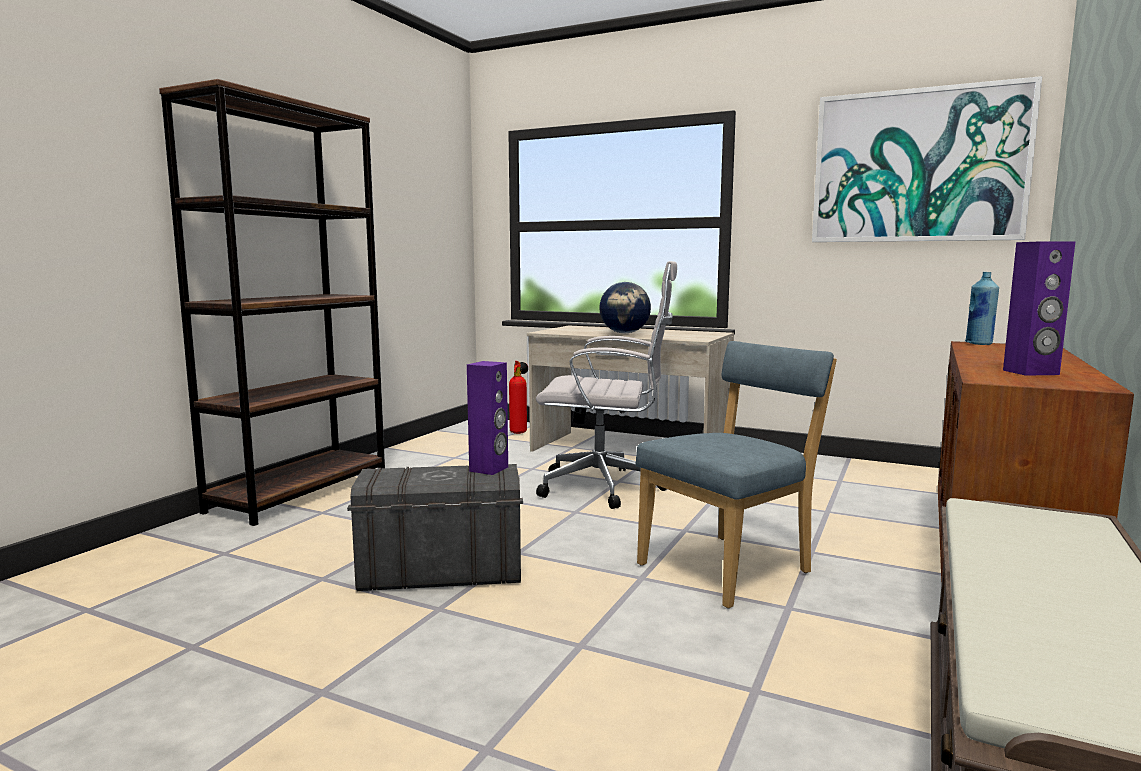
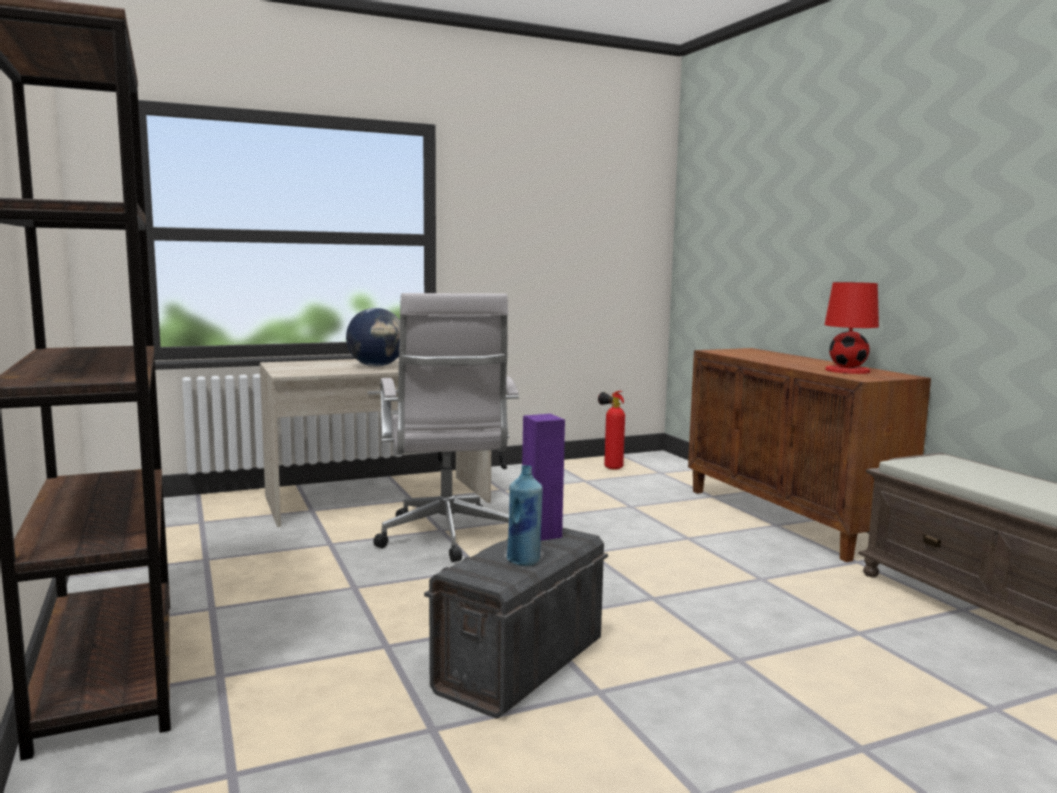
camera: 50 degrees left, 0 degrees up
(519, 432) = (204, 509): fire extinguisher -> fire extinguisher (610, 467)
(606, 487) = (447, 539): white office chair -> white office chair turned 120 degrees clockwise
(730, 567) = (677, 567): blue chair -> none
(918, 166) = (590, 200): picture -> none
(979, 344) = (719, 351): blue bottle -> blue bottle (524, 561)
(1031, 372) = (847, 370): purple speaker -> red table lamp

